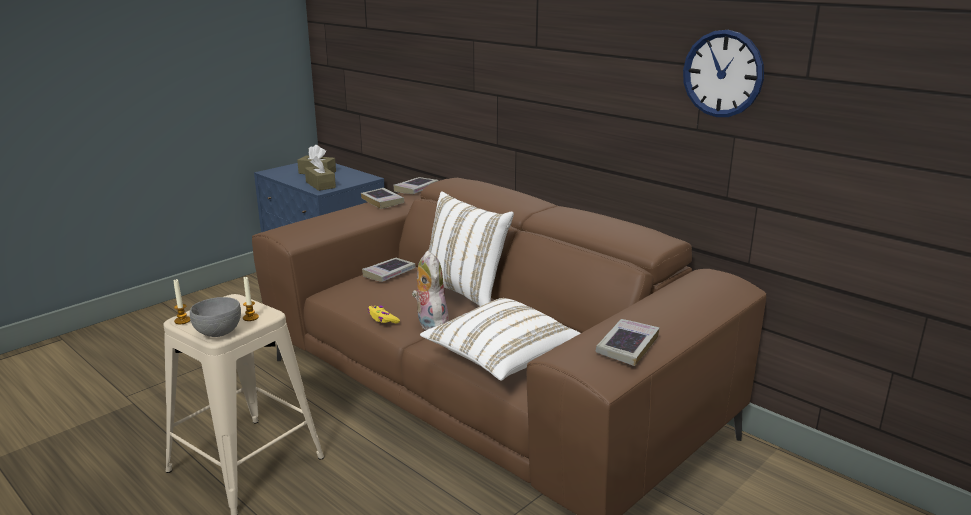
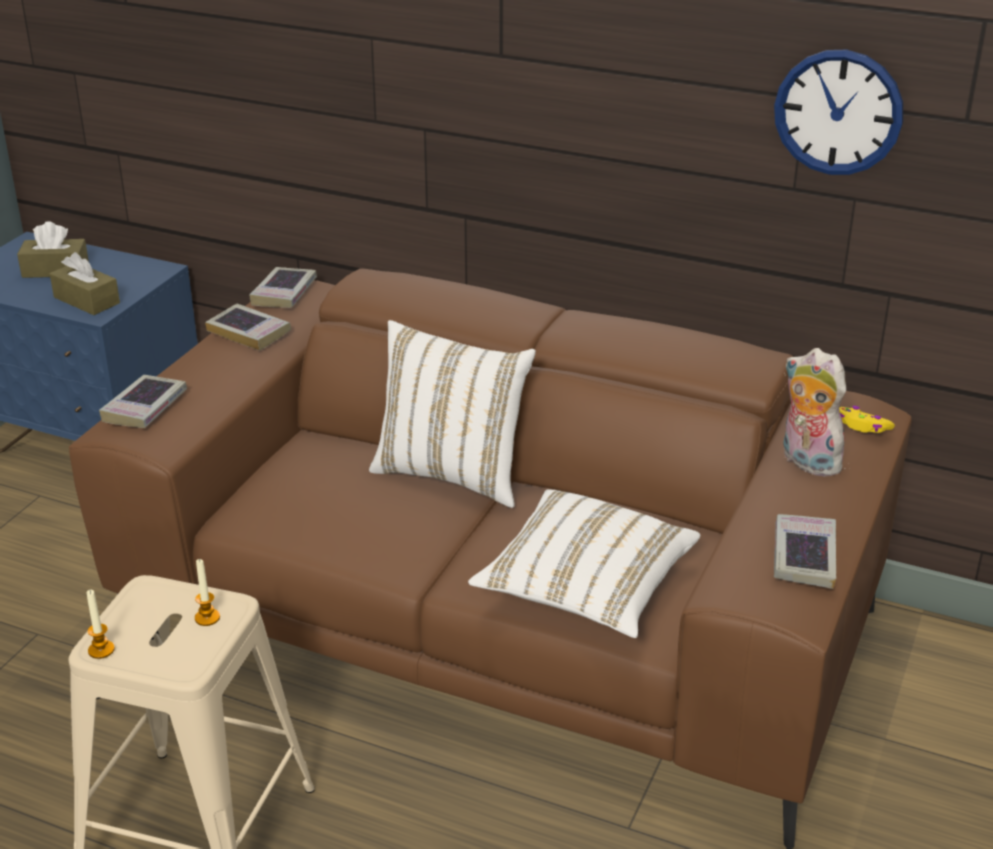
camera: 20 degrees left, 10 degrees up
(218, 333) = (183, 661): grey bowl -> none
(382, 319) = (361, 555): yellow game controller -> yellow game controller (862, 426)
(389, 273) = (310, 462): book -> book (145, 407)
(430, 324) = (436, 547): plush toy -> plush toy (806, 461)

